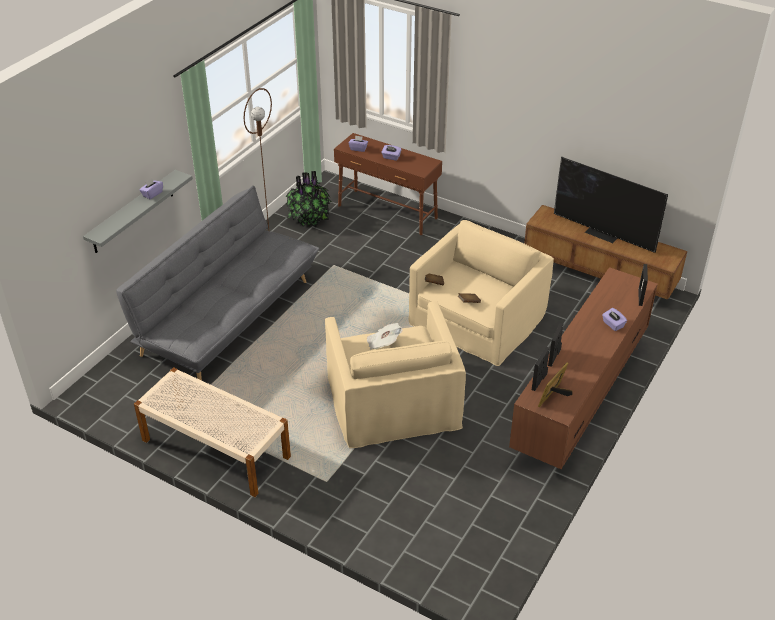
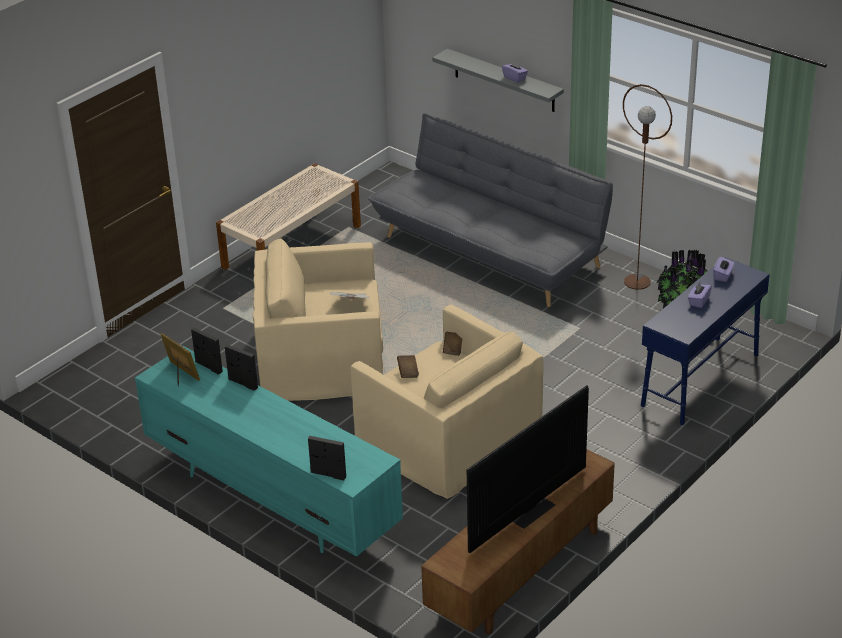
camera: 100 degrees right, 5 degrees down
(387, 213) = (699, 380): brown console table -> blue console table
(580, 402) = (270, 501): brown cabinet -> turquoise cabinet
(613, 324) = (282, 439): purple tissue box -> none

